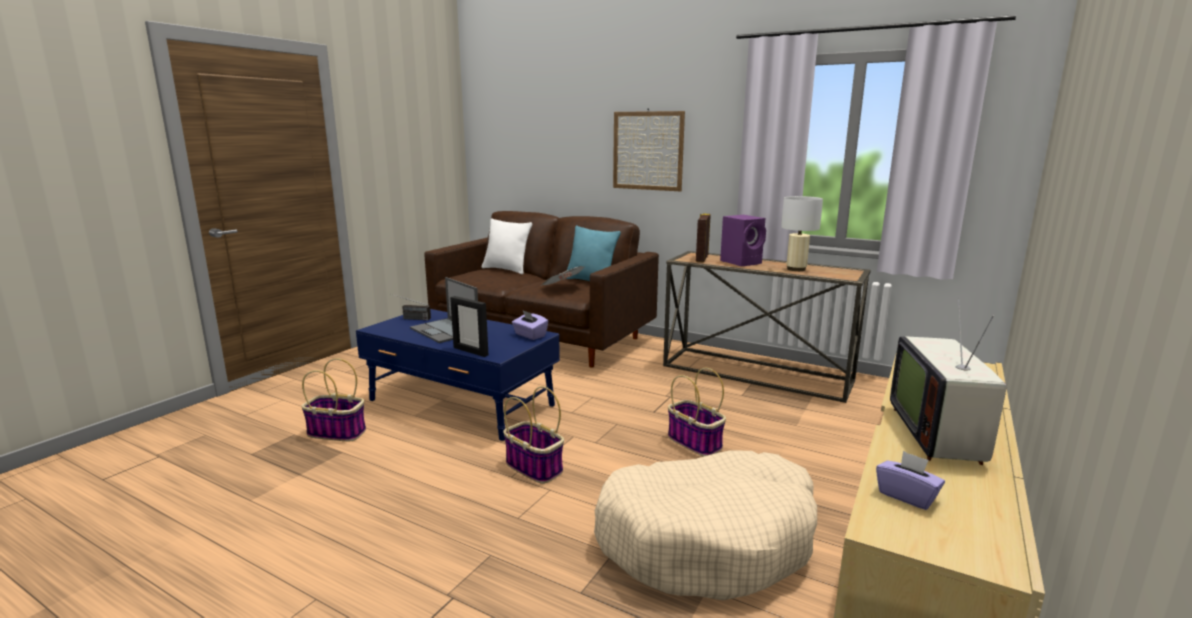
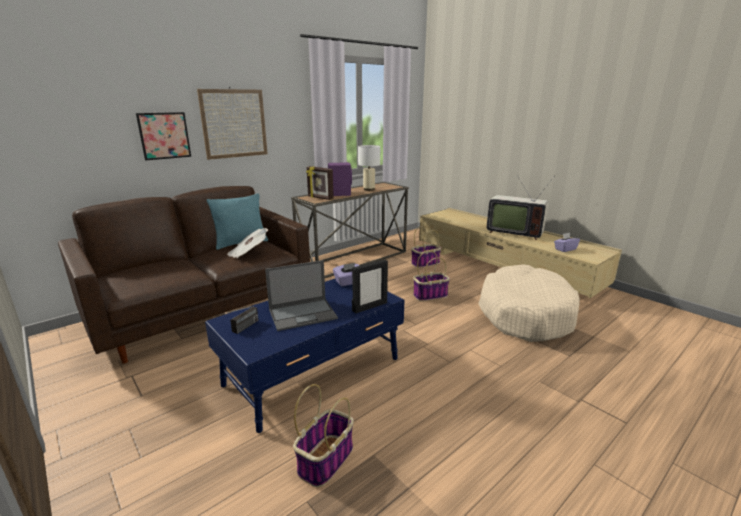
camera: 70 degrees left, 5 degrees up
(506, 270) = (139, 266): white pillow -> none
(535, 468) = (441, 351): basket -> basket (425, 263)
(580, 158) = (164, 135): none -> picture

